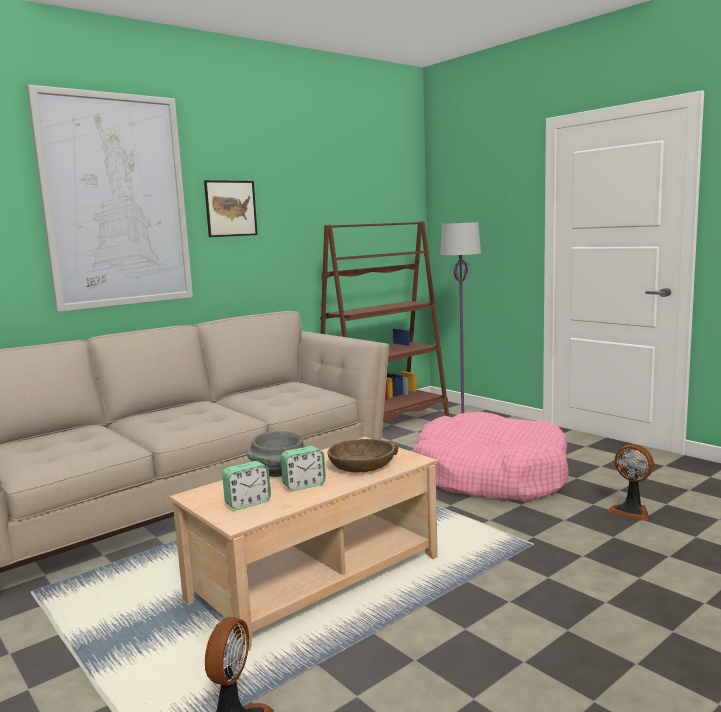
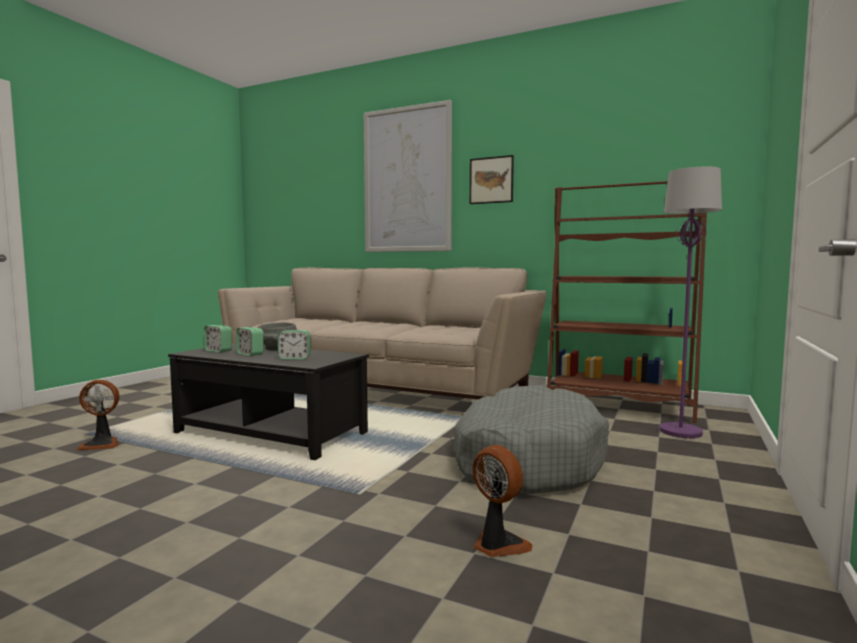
camera: 65 degrees right, 5 degrees down
(315, 577) = (272, 433): beige coffee table -> black coffee table
(362, 465) = (294, 358): brown bowl -> alarm clock
(490, 476) = (526, 460): pink dog bed -> grey dog bed
(631, 511) = (497, 545): fan -> fan turned 120 degrees clockwise

